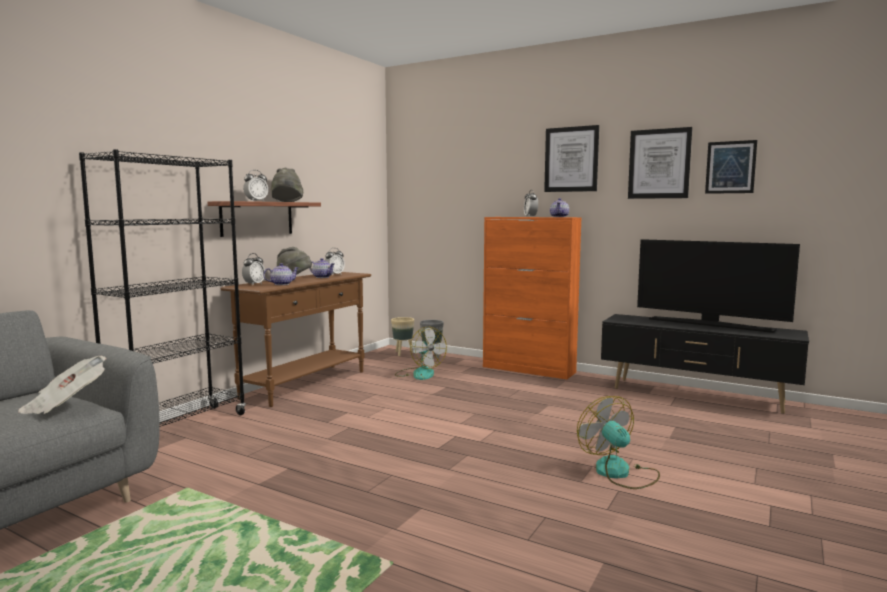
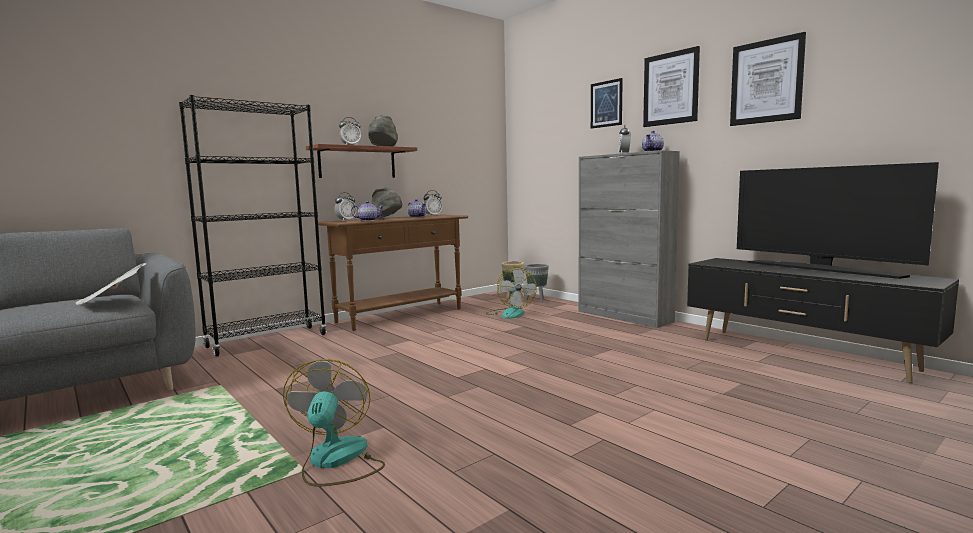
camera: 20 degrees right, 0 degrees up
(529, 369) = (624, 316): orange cabinet -> grey cabinet
(619, 473) = (623, 422): fan -> fan (336, 461)
(730, 167) = (854, 75): picture -> picture (606, 104)

